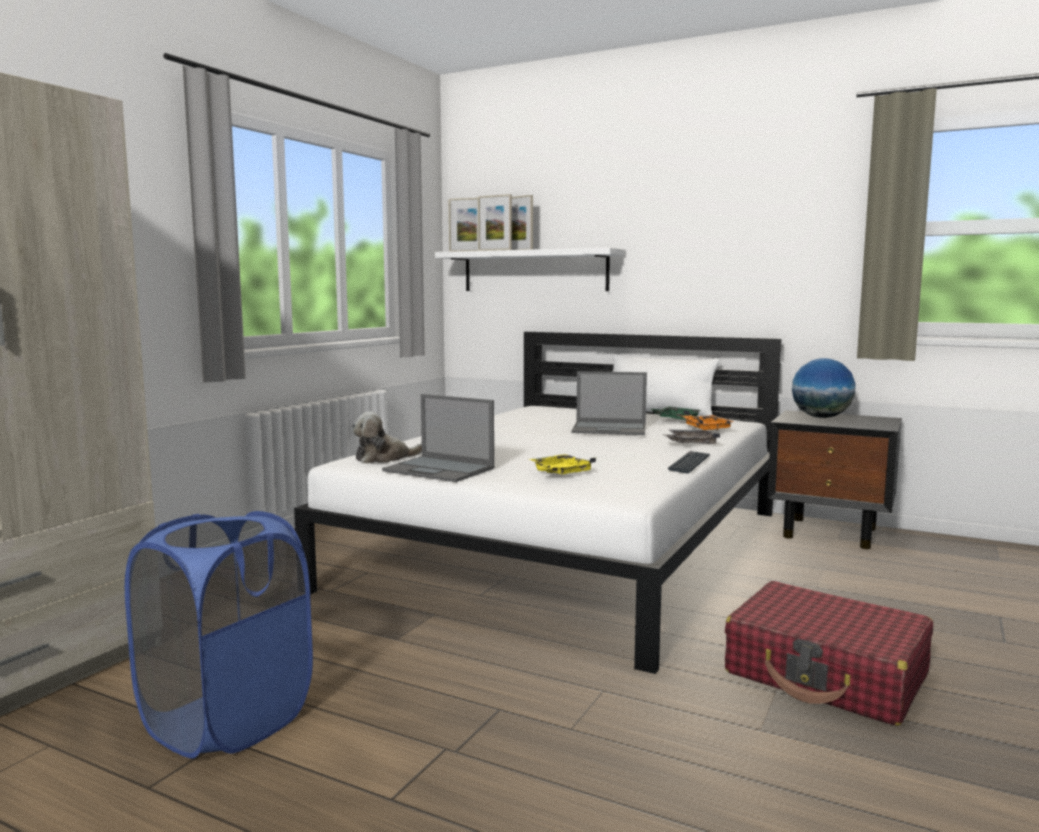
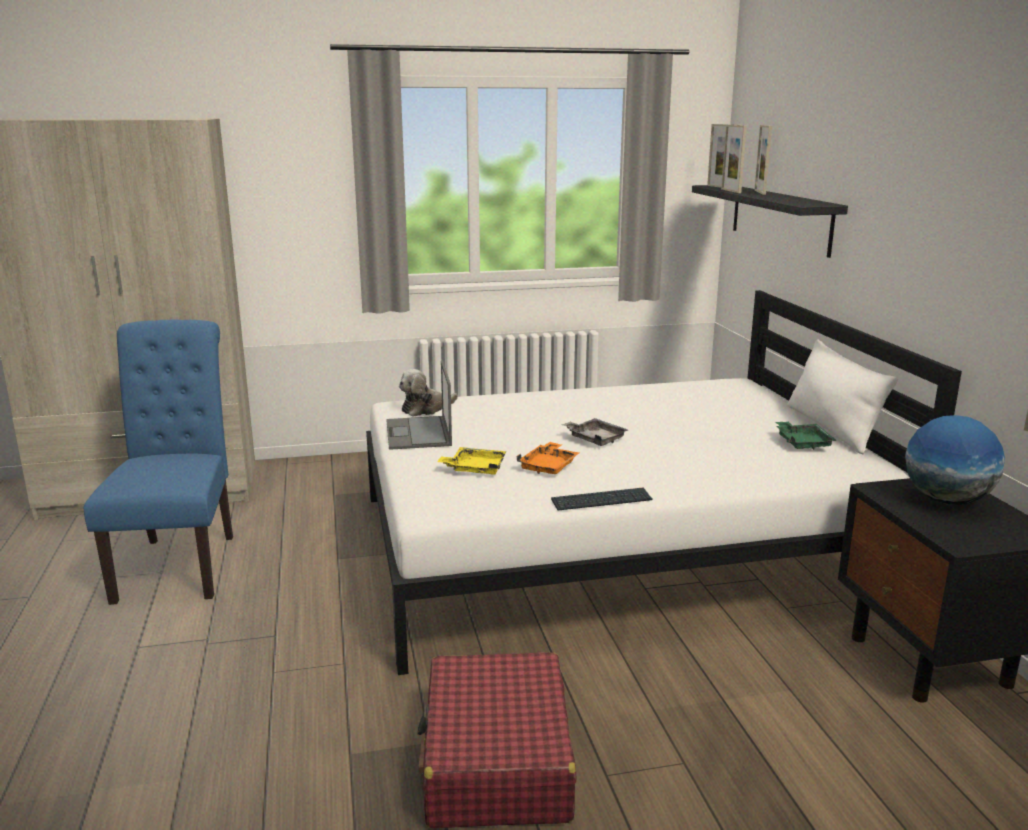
camera: 50 degrees right, 10 degrees up
(228, 721) = (180, 563): blue laundry basket -> blue chair
(383, 458) = (425, 409): plush toy -> plush toy turned 60 degrees counterclockwise
(534, 271) = (780, 218): white shelf -> black shelf
(610, 429) = (681, 434): laptop -> none
(690, 444) = (694, 479): grey tray -> grey tray (595, 439)
(706, 428) = (779, 466): orange tray -> orange tray (549, 467)

